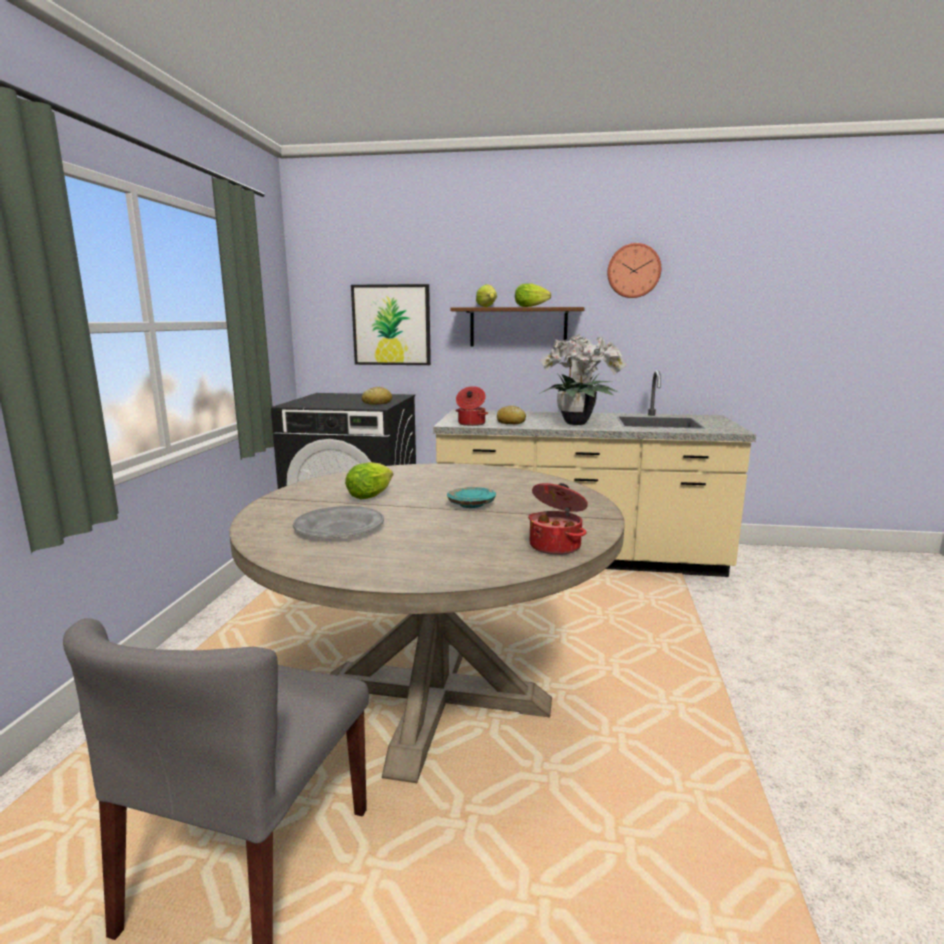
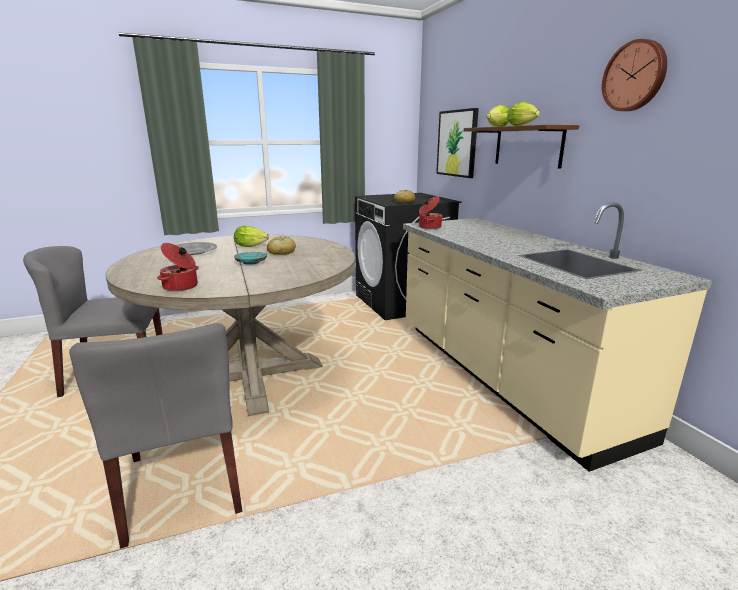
camera: 60 degrees right, 5 degrees up
(511, 422) = (455, 232): bread -> bread (281, 252)
(578, 423) = (496, 244): potted plant -> none
(680, 800) = (184, 485): none -> grey chair

